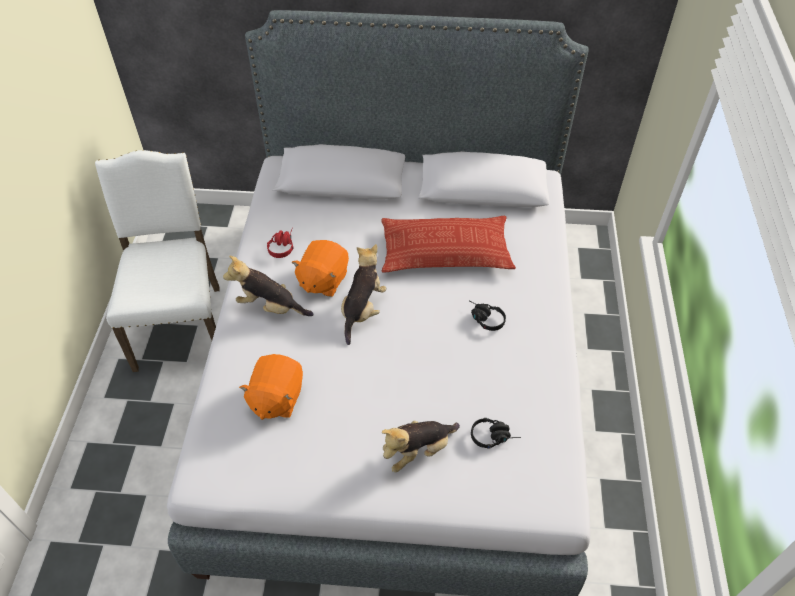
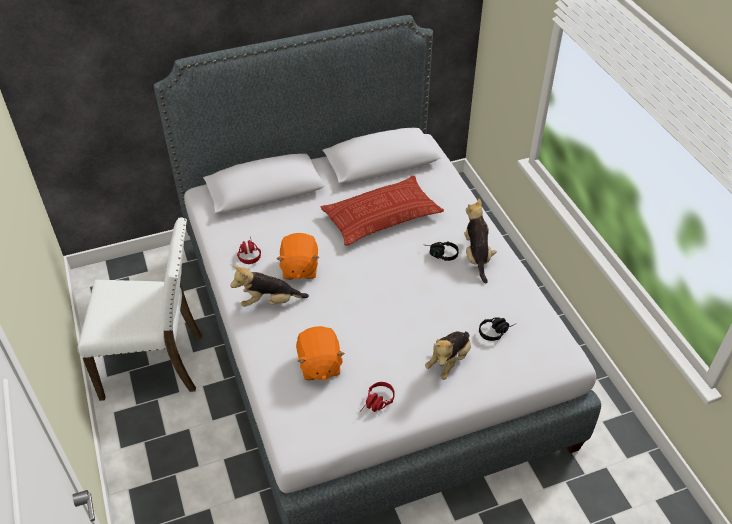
camera: 25 degrees left, 5 degrees down
(181, 324) = (156, 364): white chair -> white chair turned 120 degrees clockwise
(309, 468) = (377, 403): none -> red headphones
(362, 310) = (345, 279): plush toy -> plush toy (476, 256)

